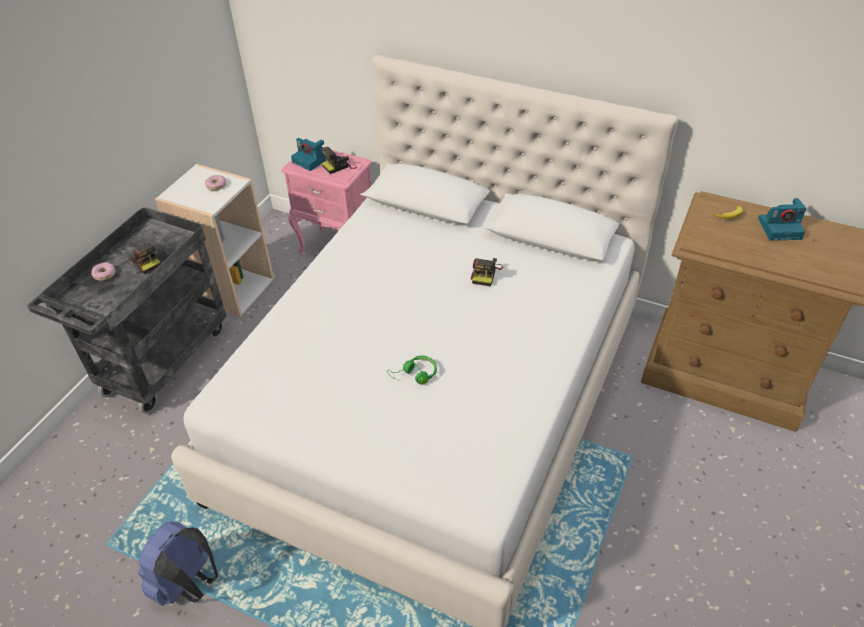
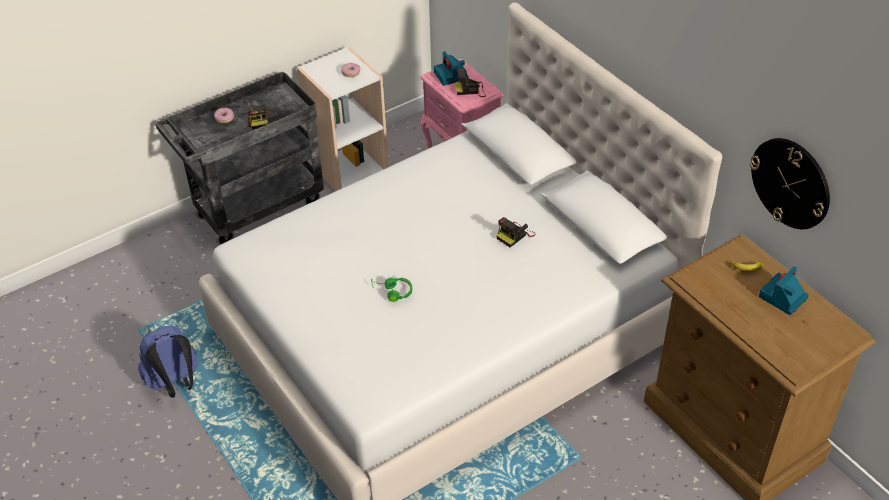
camera: 30 degrees right, 0 degrees up
(762, 116) = (790, 183): none -> wall clock
(780, 228) = (782, 298): camera -> camera turned 105 degrees clockwise

